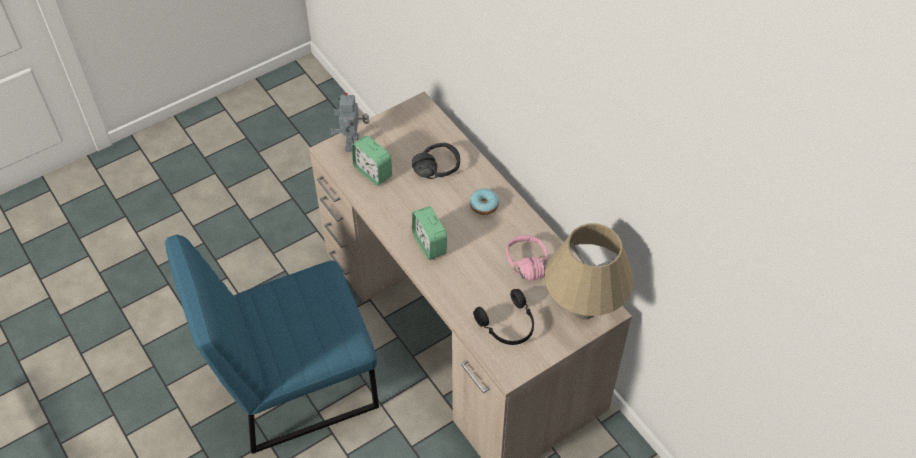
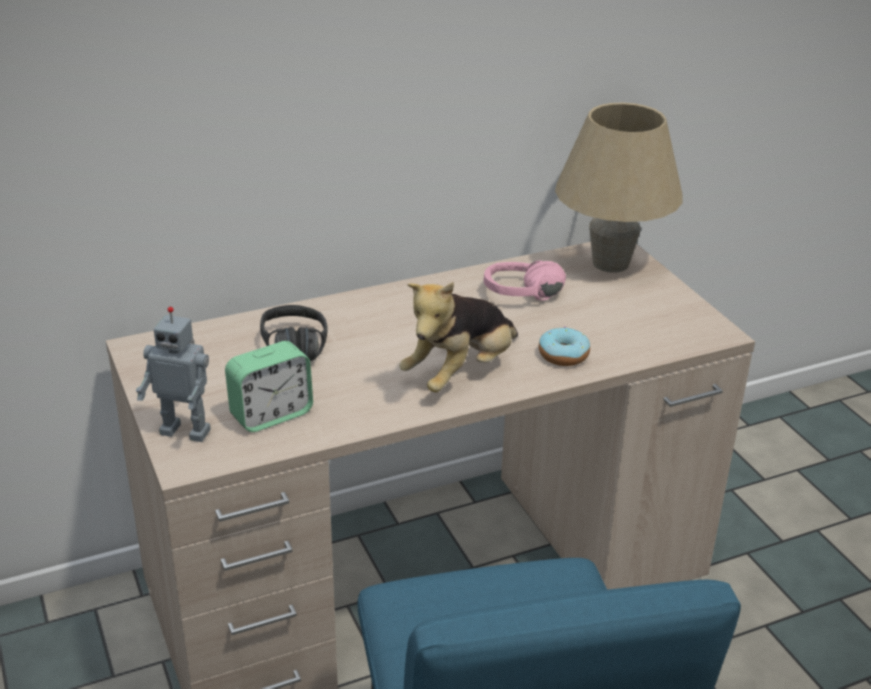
camera: 80 degrees left, 20 degrees down
(429, 244) = (460, 373): alarm clock -> plush toy
(484, 205) = (396, 314): donut -> donut (563, 355)
(508, 325) = (634, 323): black headphones -> none

